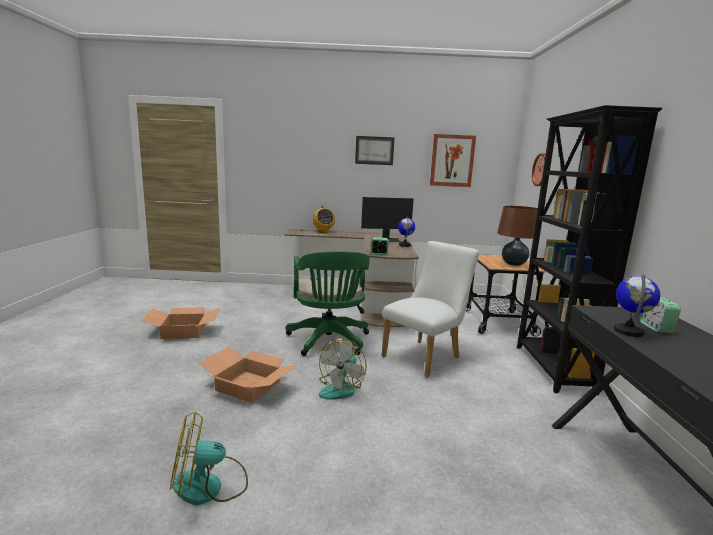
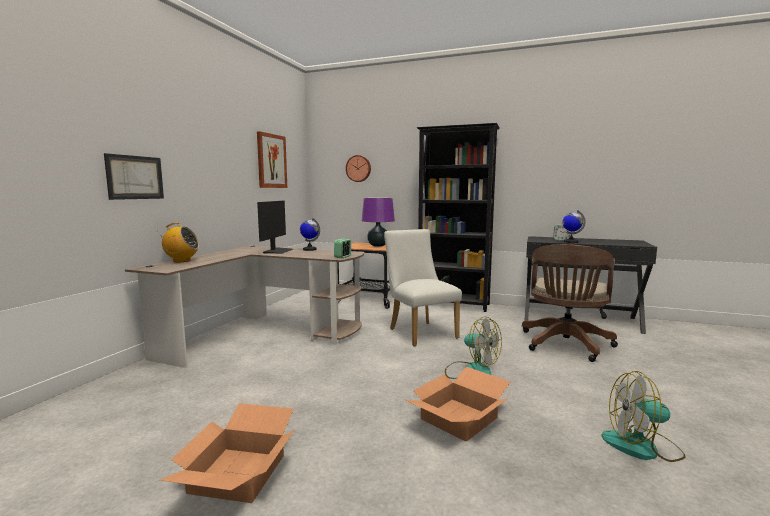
camera: 70 degrees left, 5 degrees down
(209, 486) = (642, 447): fan -> fan turned 90 degrees clockwise
(329, 342) = (365, 364): green office chair -> none
(374, 150) = (210, 146): picture -> picture (135, 177)
(477, 459) = (565, 345): none -> brown office chair
(513, 264) = (378, 245): brown table lamp -> purple table lamp

